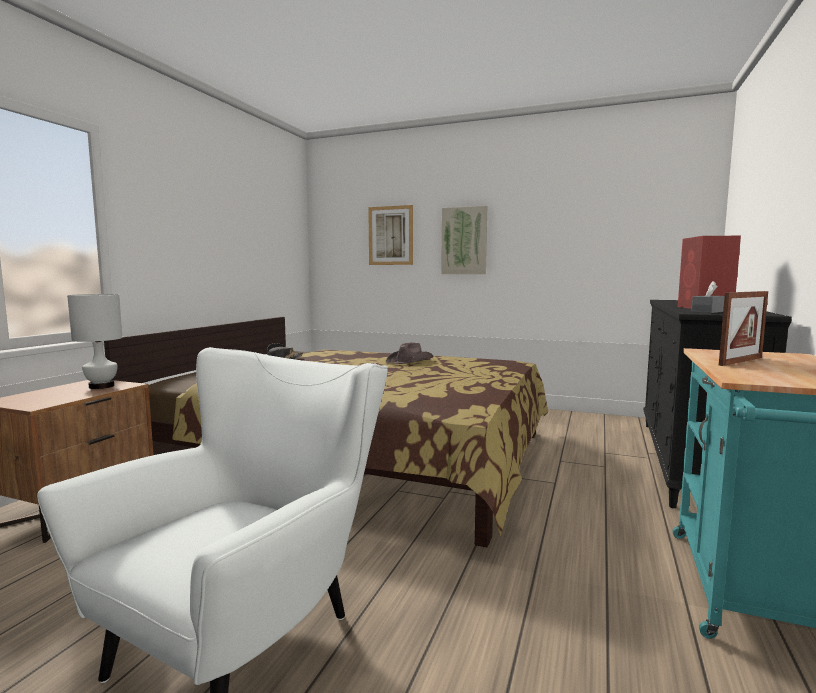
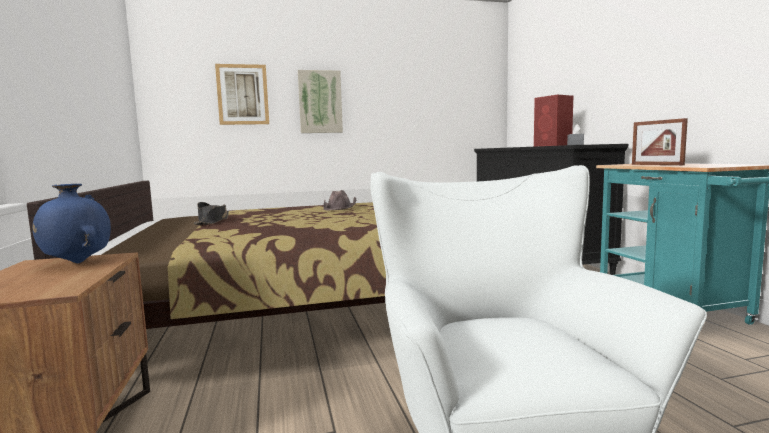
camera: 35 degrees left, 0 degrees up
(101, 386) = (77, 263): white table lamp -> blue vase
(741, 361) = (656, 165): picture frame -> picture frame turned 135 degrees clockwise

